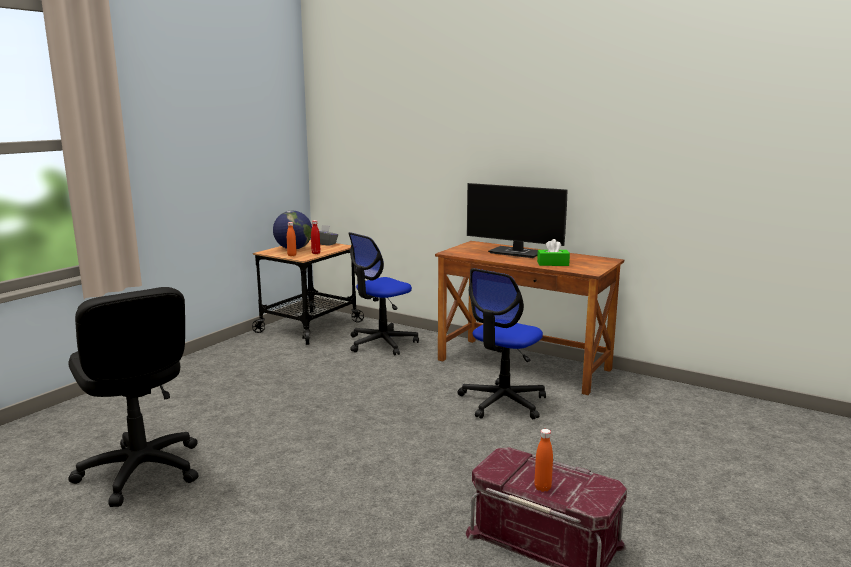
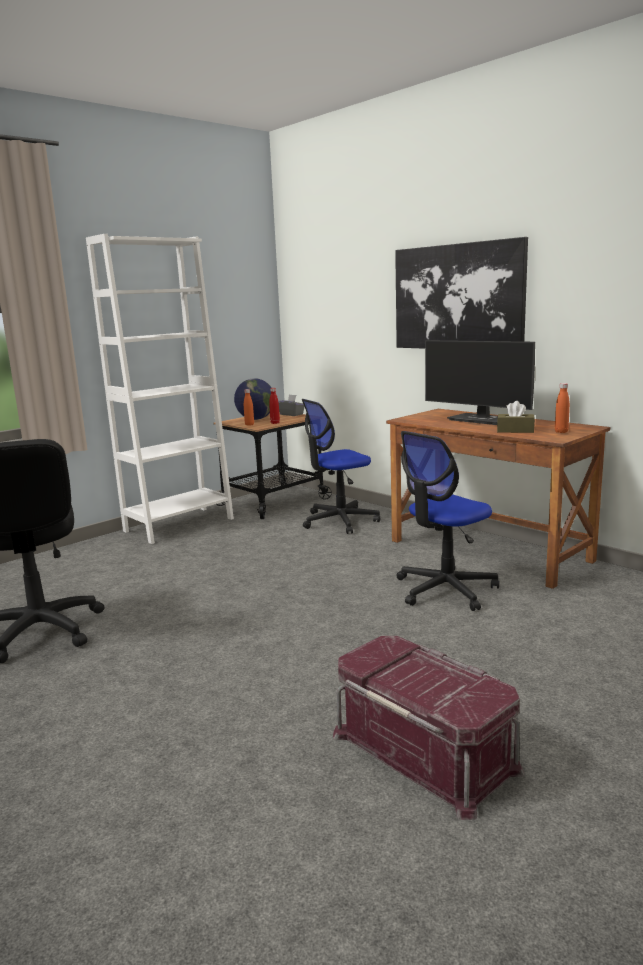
camera: 15 degrees right, 0 degrees up
(226, 354) = (179, 525): none -> white bookcase
(490, 145) = (457, 297): none -> picture
(542, 488) = (413, 686): orange bottle -> orange bottle (561, 432)
(553, 264) = (515, 430): green tissue box -> brown tissue box

